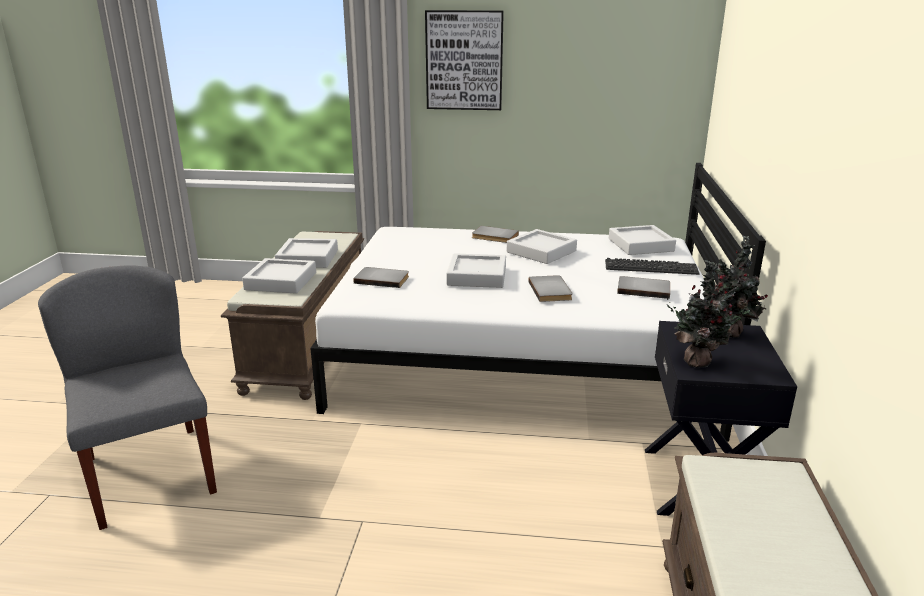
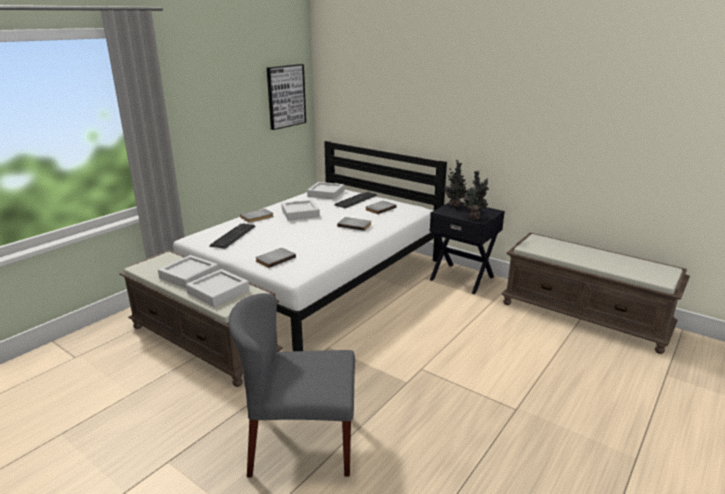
camera: 60 degrees left, 0 degrees up
(420, 243) = (233, 236): none -> keyboard
(464, 60) = (193, 102): picture -> picture (286, 96)
(477, 276) = (310, 235): grey tray -> none

